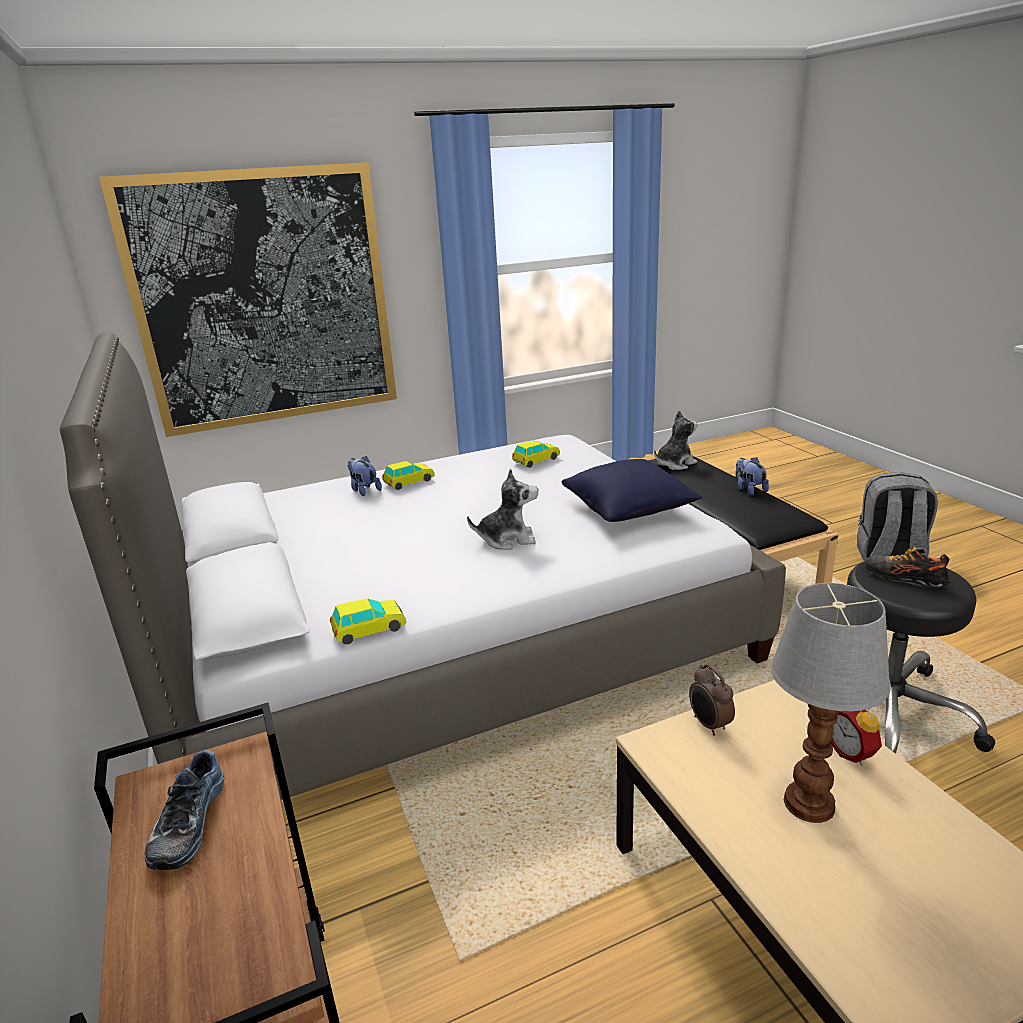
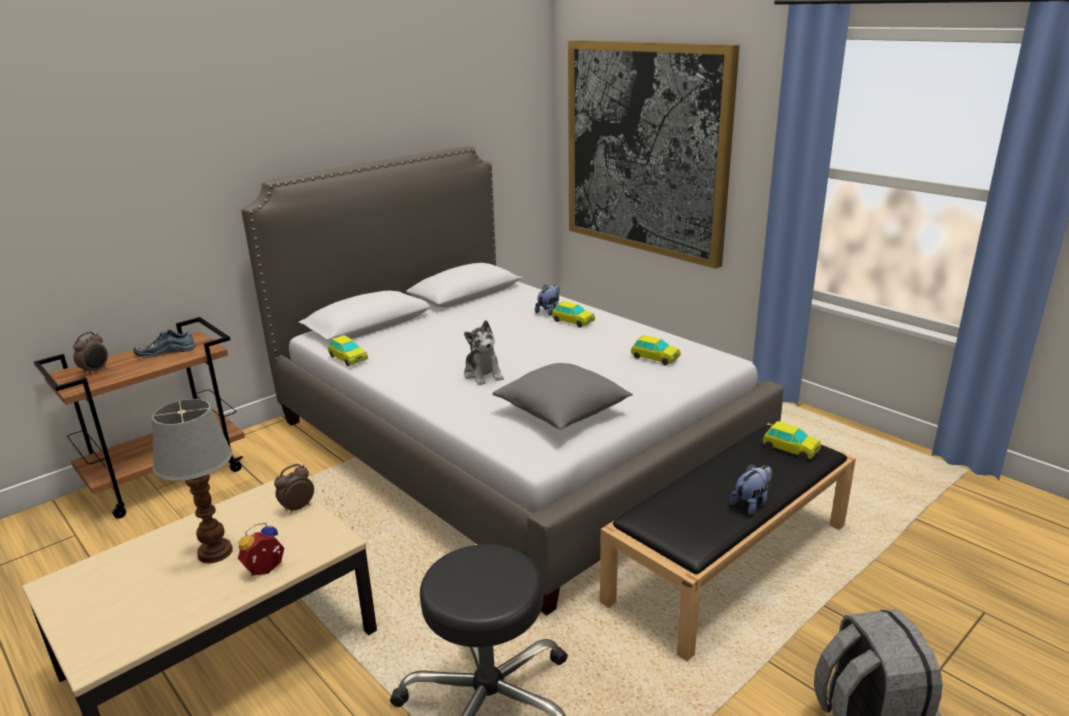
camera: 70 degrees right, 0 degrees up
(189, 954) = (95, 371): none -> alarm clock
(629, 510) = (562, 413): blue pillow -> grey pillow
(674, 464) = (790, 449): plush toy -> toy car
(904, 578) = (483, 574): shoe -> none

